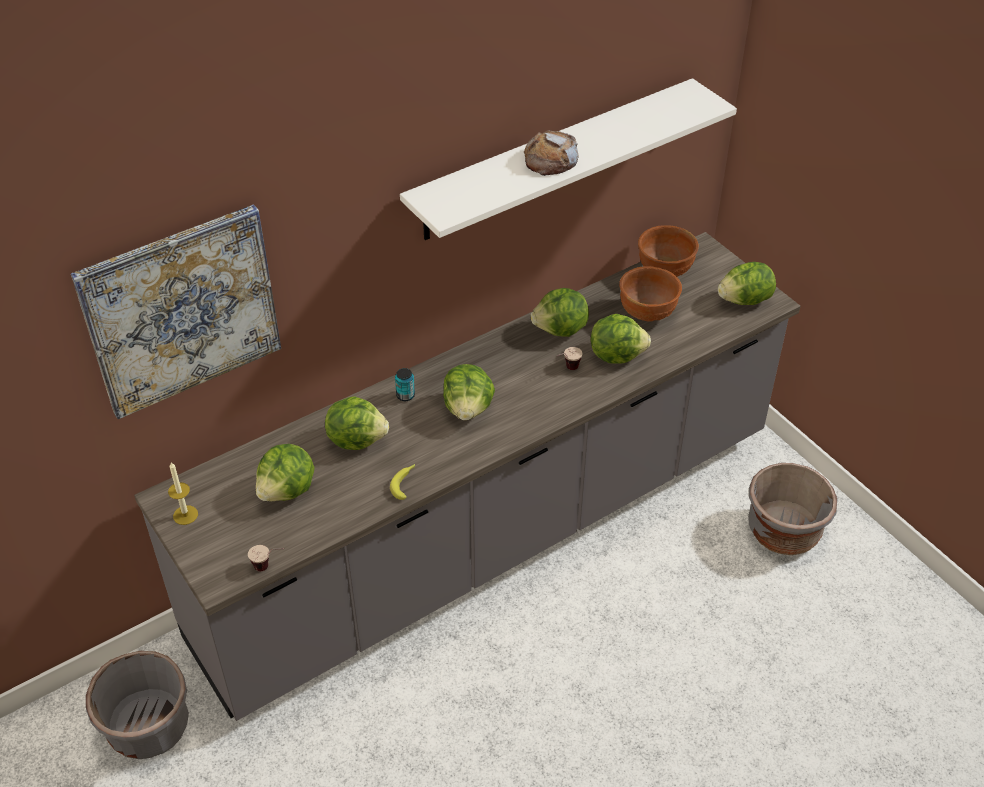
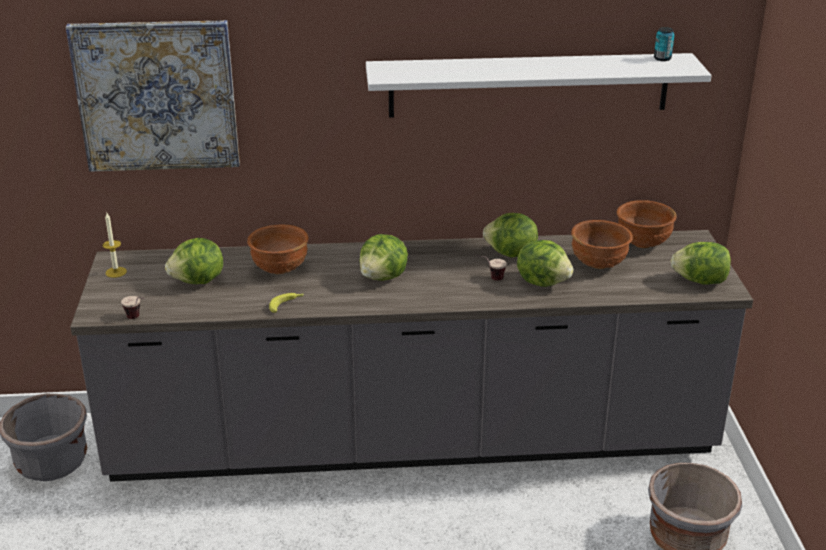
camera: 30 degrees right, 15 degrees down
(357, 439) = (280, 269): lettuce -> brown bowl
(405, 395) = (343, 256): can -> can (662, 58)
(550, 159) = (507, 68): bread -> none

